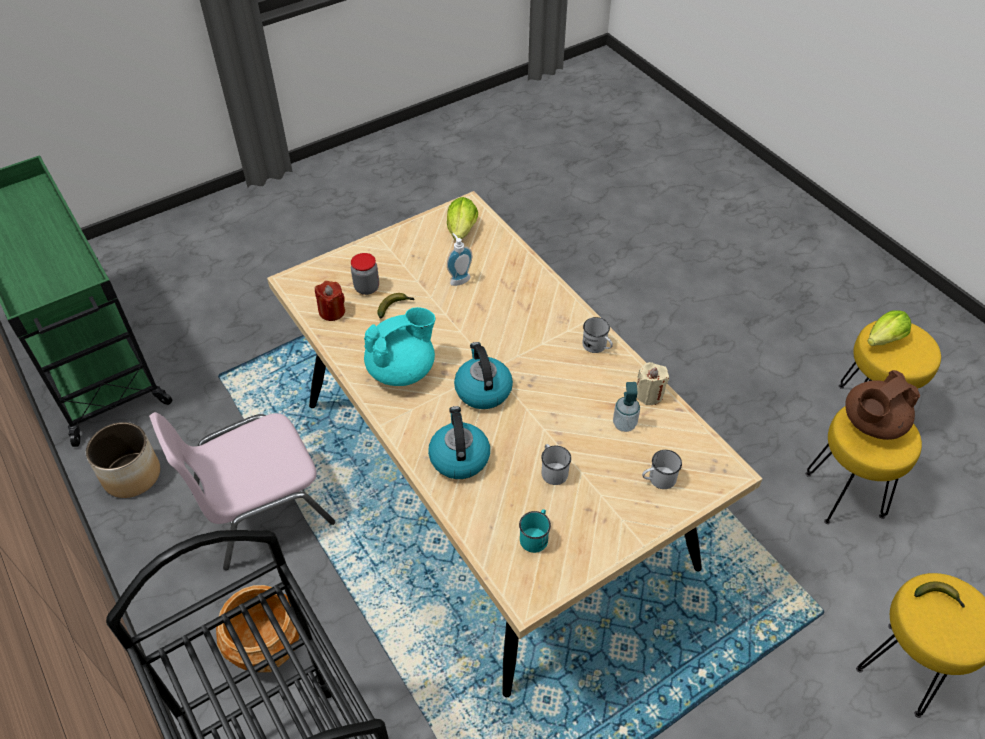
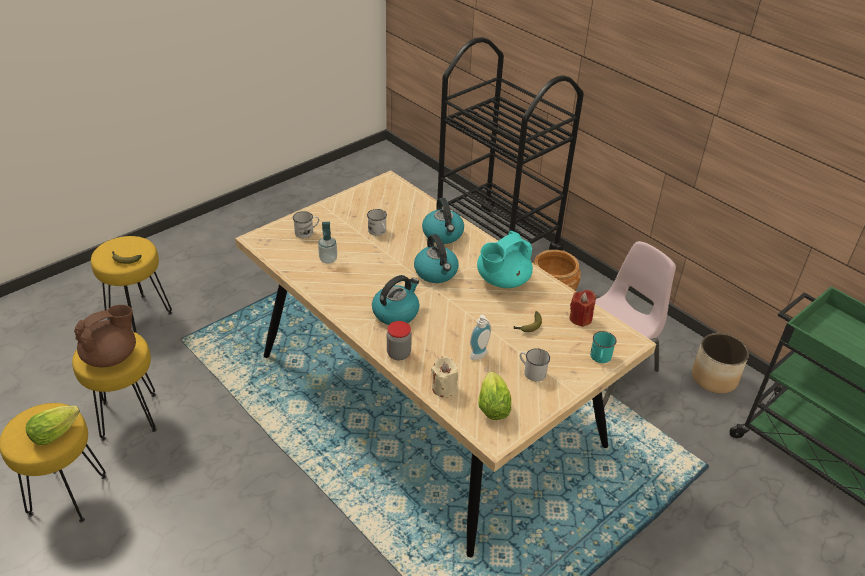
camera: 170 degrees right, 10 degrees down
(367, 288) = (561, 341): jar -> jar (398, 354)
(535, 536) = (386, 203): turquoise mug -> turquoise mug (600, 358)
(541, 337) = (396, 312): none -> kettle
(597, 346) = (348, 308): white mug -> white mug (532, 372)
(649, 394) = (307, 279): beige candle -> beige candle (444, 388)

